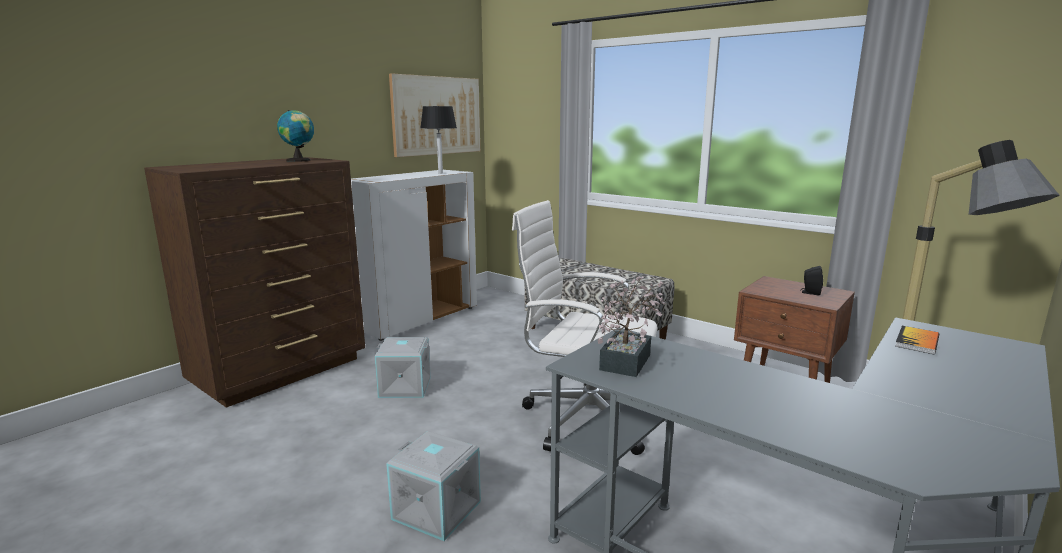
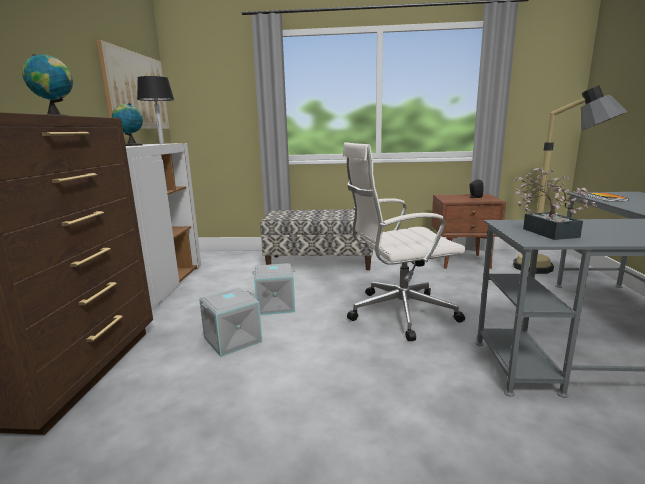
camera: 35 degrees left, 0 degrees up
(404, 175) = (131, 145): none -> globe
(438, 509) = (412, 415): grey storage box -> grey storage box (276, 305)

